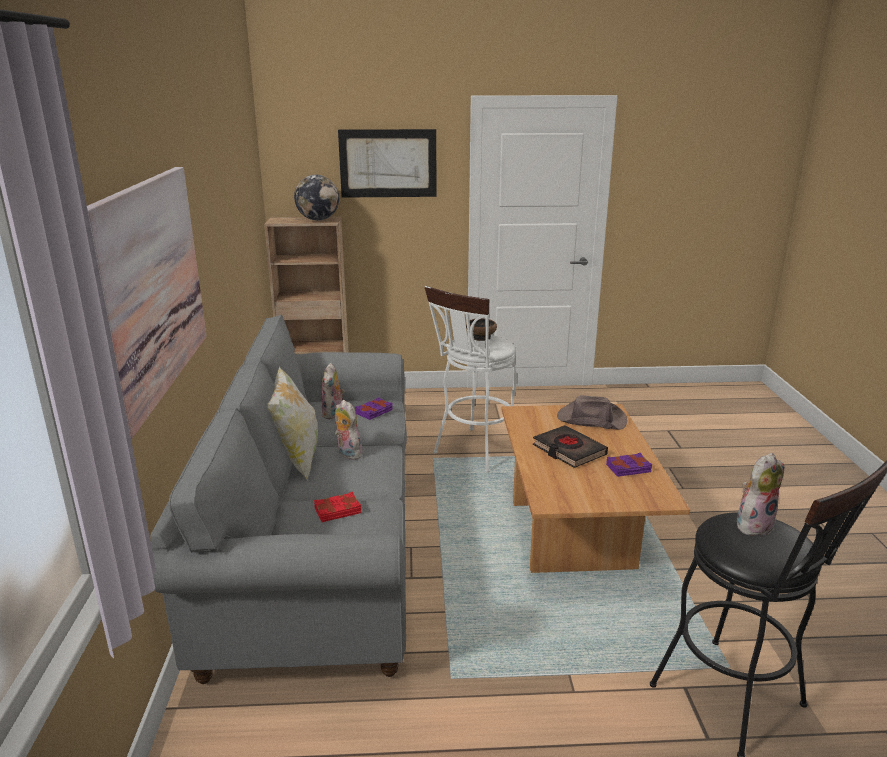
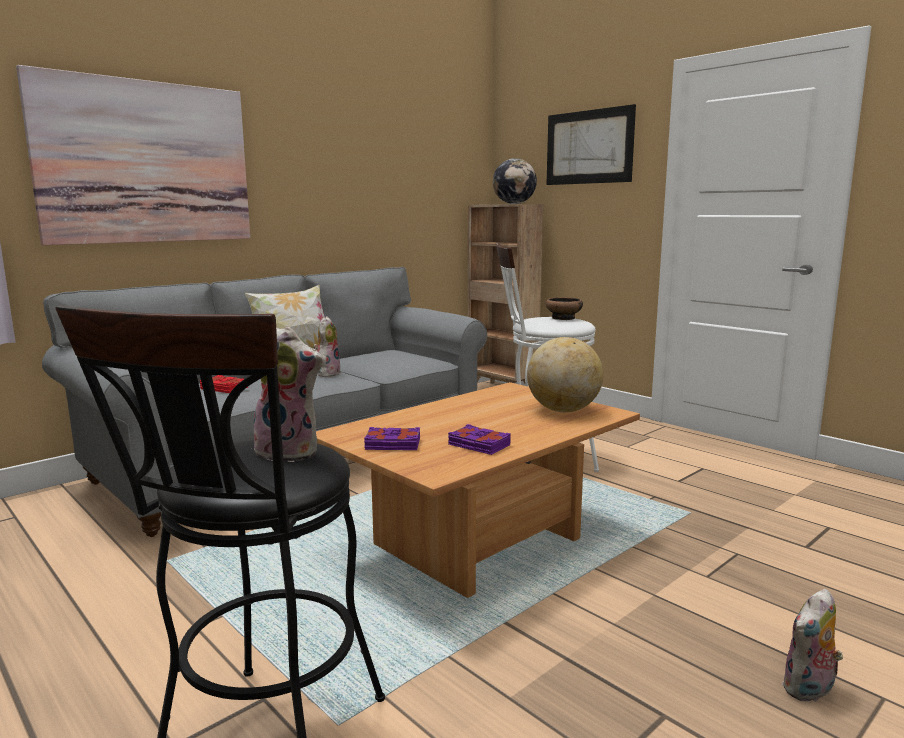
camera: 50 degrees right, 10 degrees down
(333, 414) = (380, 354): plush toy -> plush toy (809, 690)
(374, 412) = (408, 360): purple book -> purple book (392, 444)
(569, 450) = (468, 418): black book -> none
(590, 419) = (563, 410): brown hat -> globe

